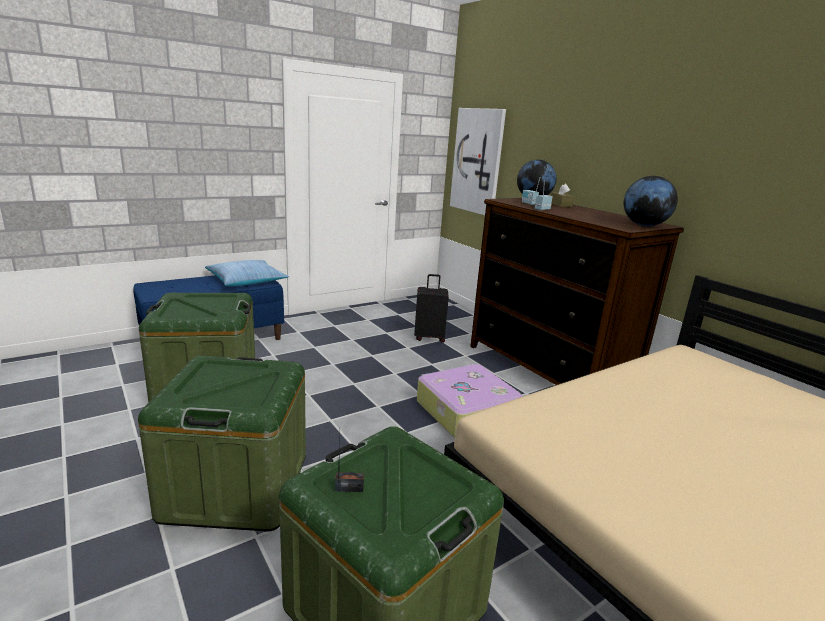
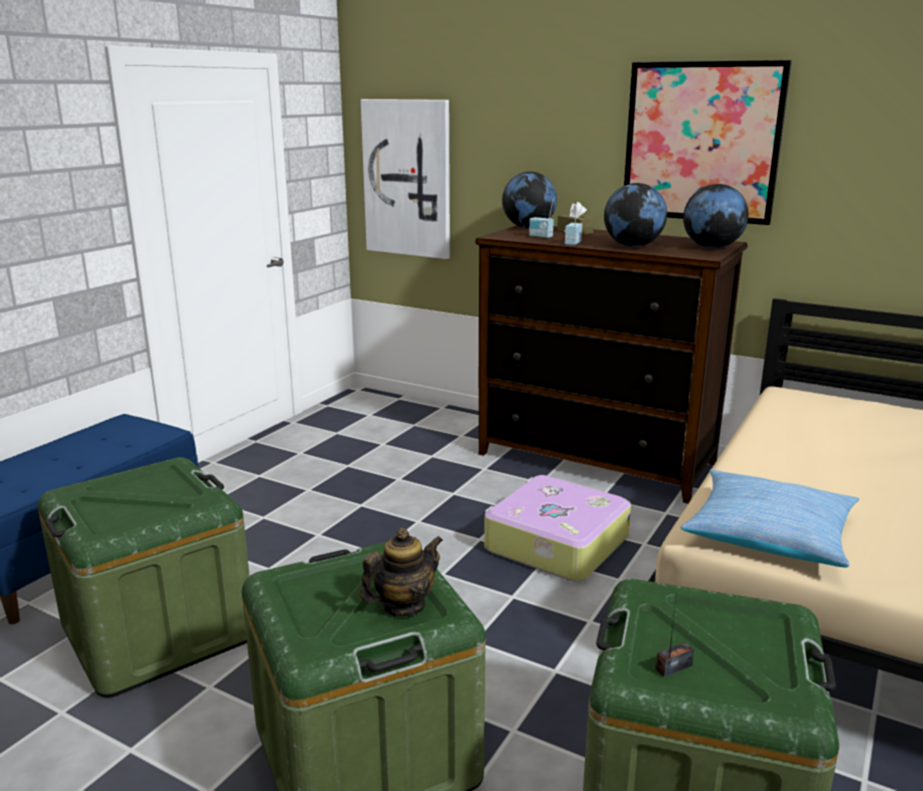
camera: 25 degrees left, 0 degrees up
(246, 395) = (403, 605): none -> teapot
(247, 281) = (123, 437): pillow -> pillow (769, 532)
(429, 337) = (413, 456): black suitcase -> none
(583, 216) = (633, 246): none -> globe
(662, 145) = (701, 142): none -> picture

